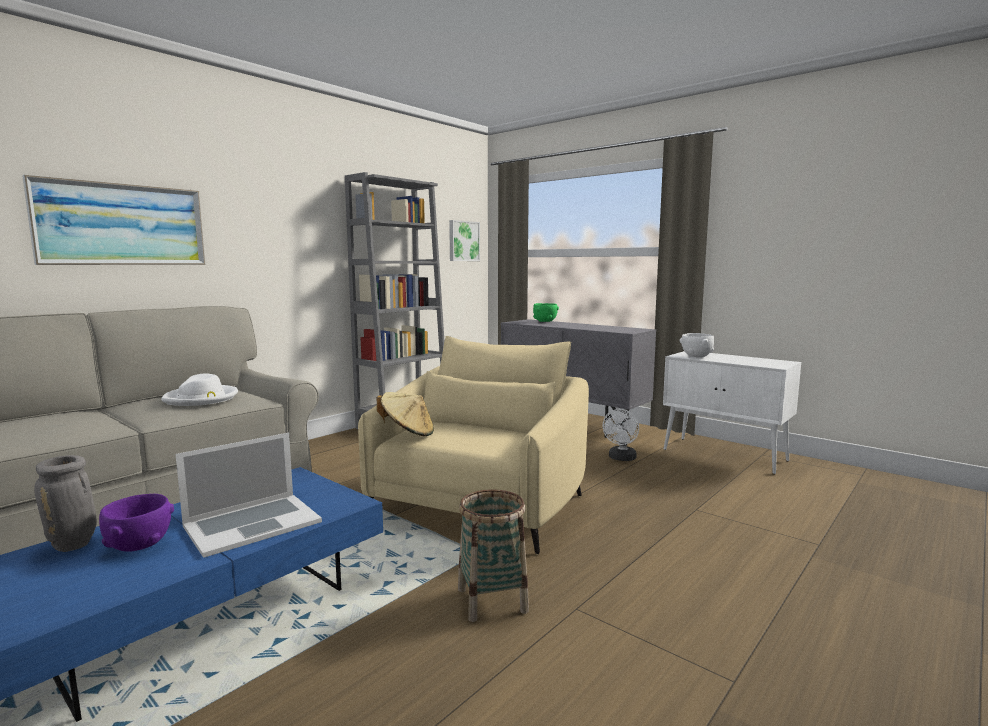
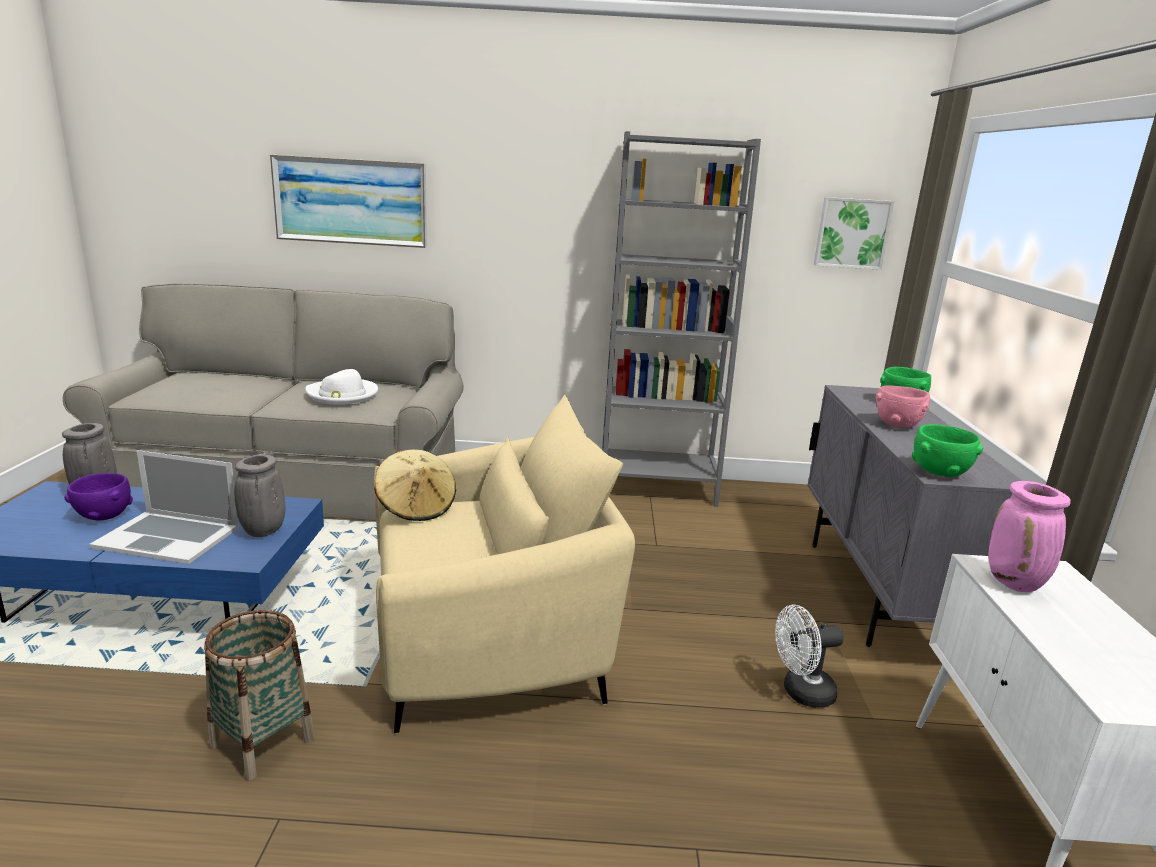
camera: 50 degrees right, 10 degrees up
(318, 491) = (263, 532): none -> grey vase
(568, 325) = (898, 425): none -> pink bowl
(626, 331) = (939, 472): none -> green bowl
(696, 356) = (1015, 584): white bowl -> pink vase

